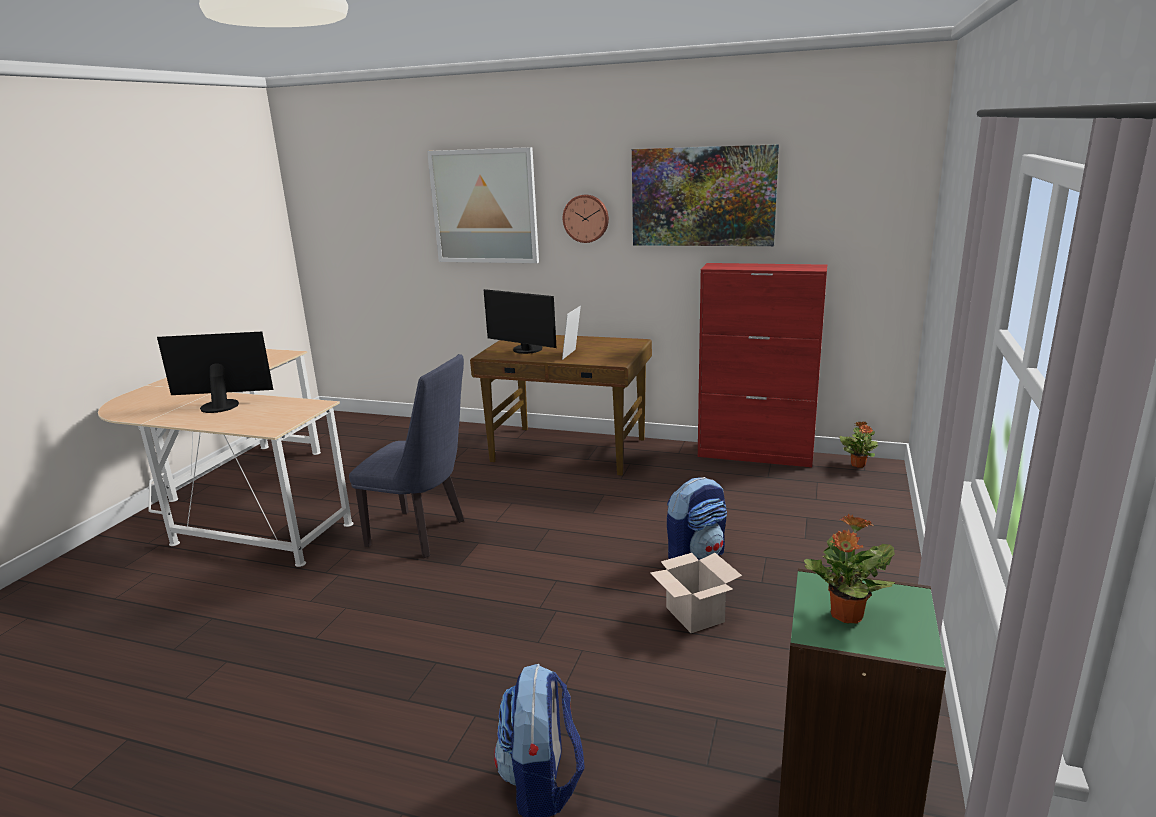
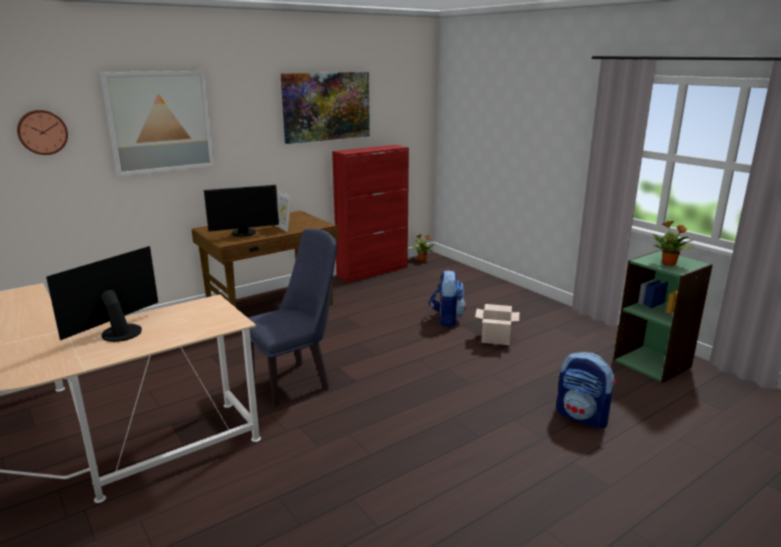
camera: 55 degrees left, 0 degrees up
(586, 218) = (249, 126): wall clock -> wall clock (42, 132)

